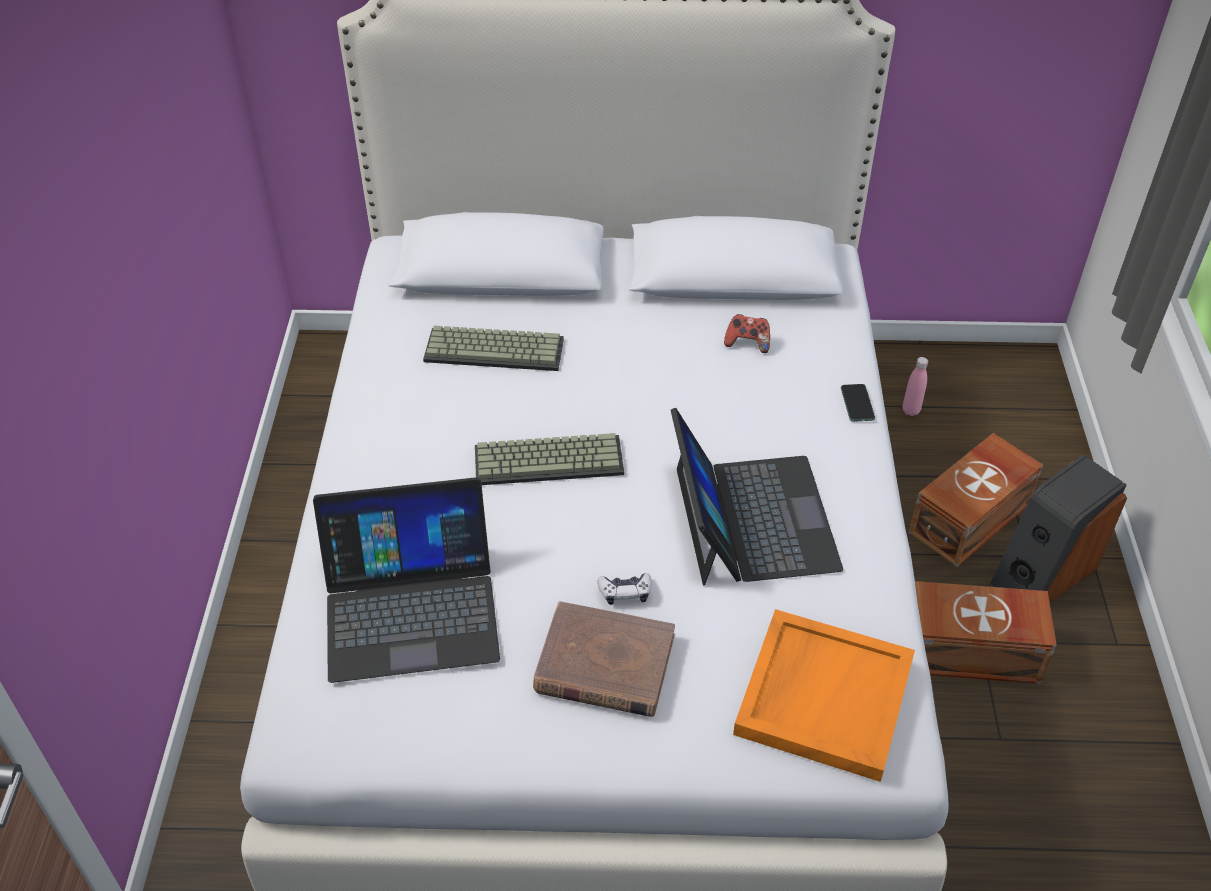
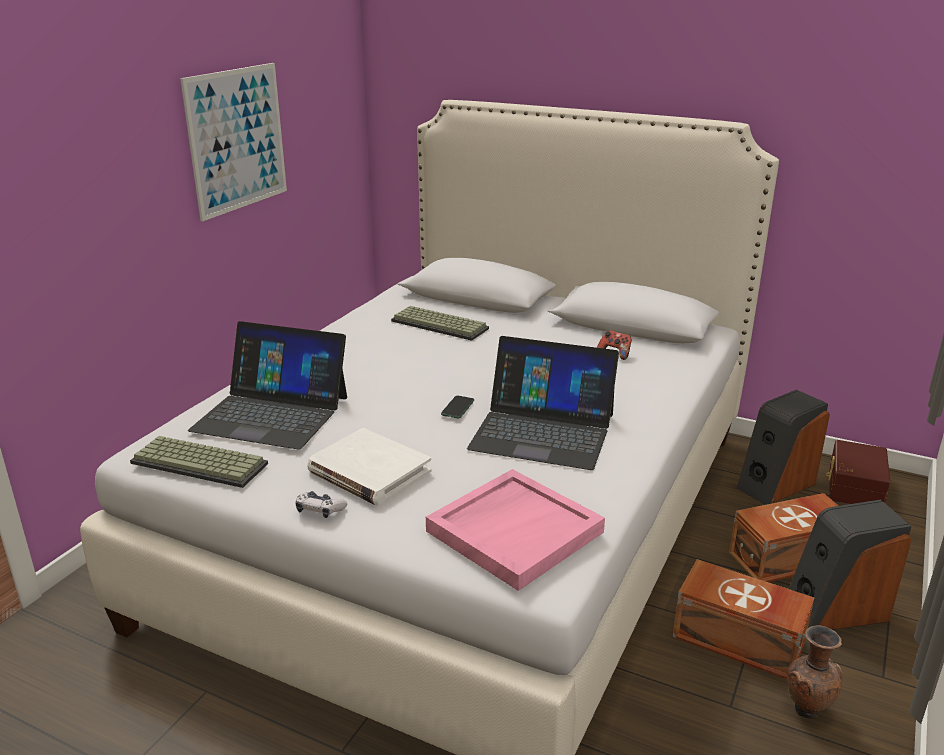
camera: 25 degrees right, 20 degrees down
(137, 173) = (237, 139): none -> picture
(550, 459) = (428, 374): keyboard -> keyboard (202, 462)
(604, 665) = (369, 472): brown book -> white book
(625, 592) = (418, 443): game controller -> game controller (320, 510)
(752, 519) = (543, 431): laptop -> laptop turned 90 degrees clockwise
(823, 695) = (514, 530): orange tray -> pink tray
(857, 403) = (674, 396): phone -> phone (457, 408)
(911, 410) = (775, 485): pink bottle -> speaker
(990, 385) = (853, 486): none -> brown storage box
(1067, 712) = (806, 709): none -> brown vase

